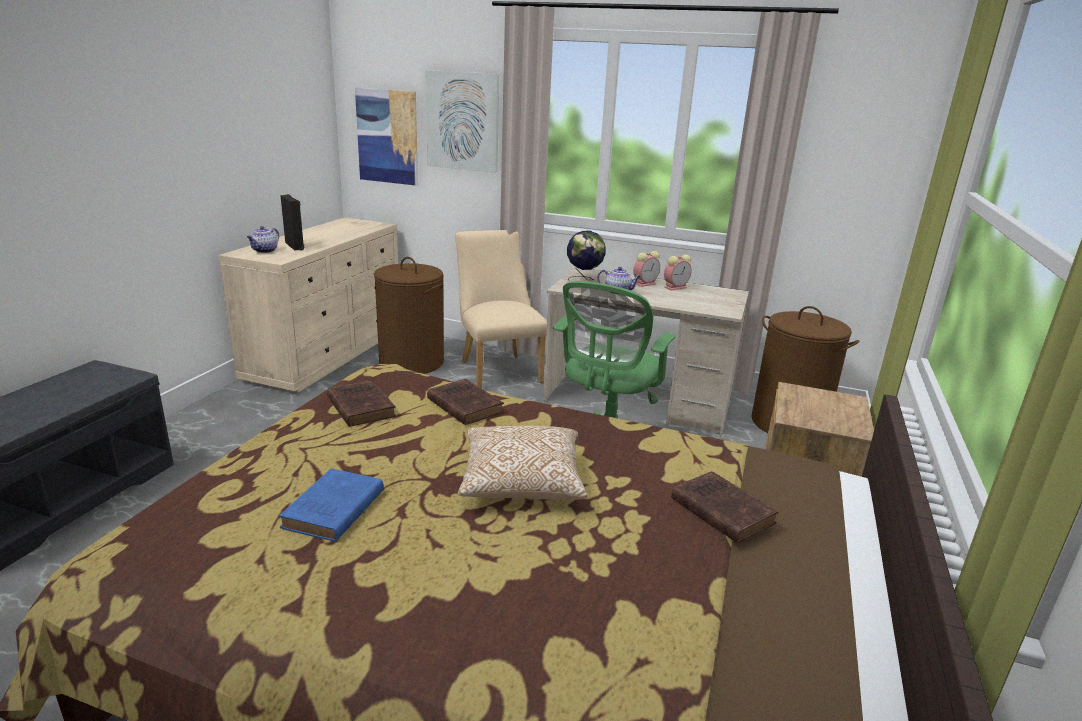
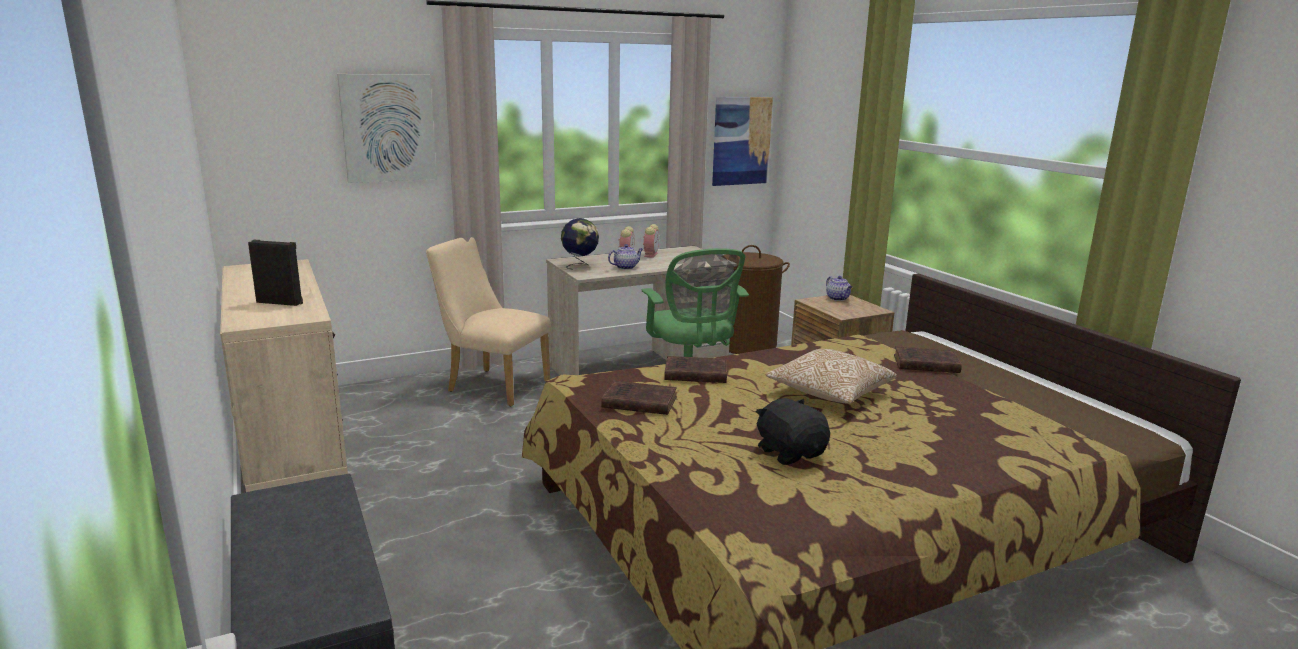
camera: 45 degrees left, 5 degrees down
(264, 251) = (263, 315): teapot -> teapot (838, 298)
(332, 511) = (790, 452): blue book -> black plush toy
(387, 136) = (284, 155): picture -> picture (741, 141)
(411, 362) = (401, 410): brown laundry basket -> none

